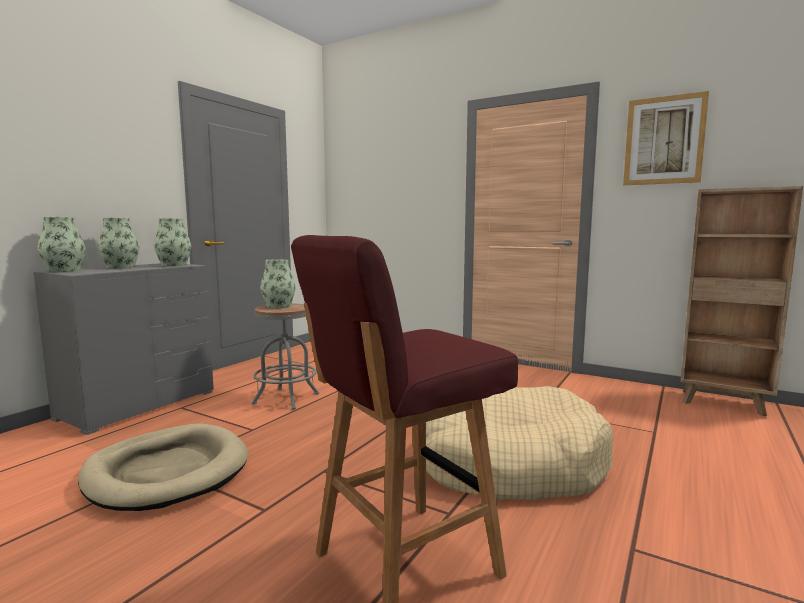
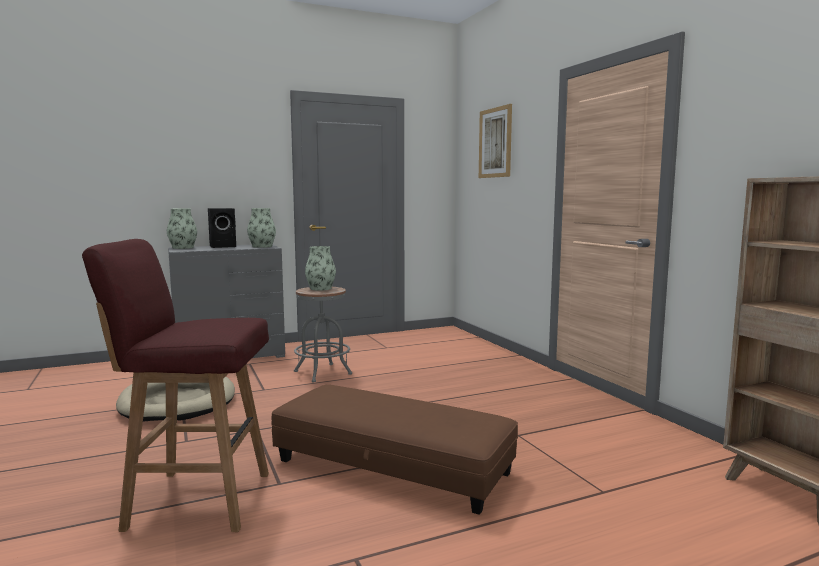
camera: 35 degrees right, 0 degrees up
(120, 267) = (224, 246): vase -> black speaker
(507, 462) = (392, 467): beige dog bed -> brown ottoman
(664, 140) = (752, 105): picture -> picture (495, 143)

